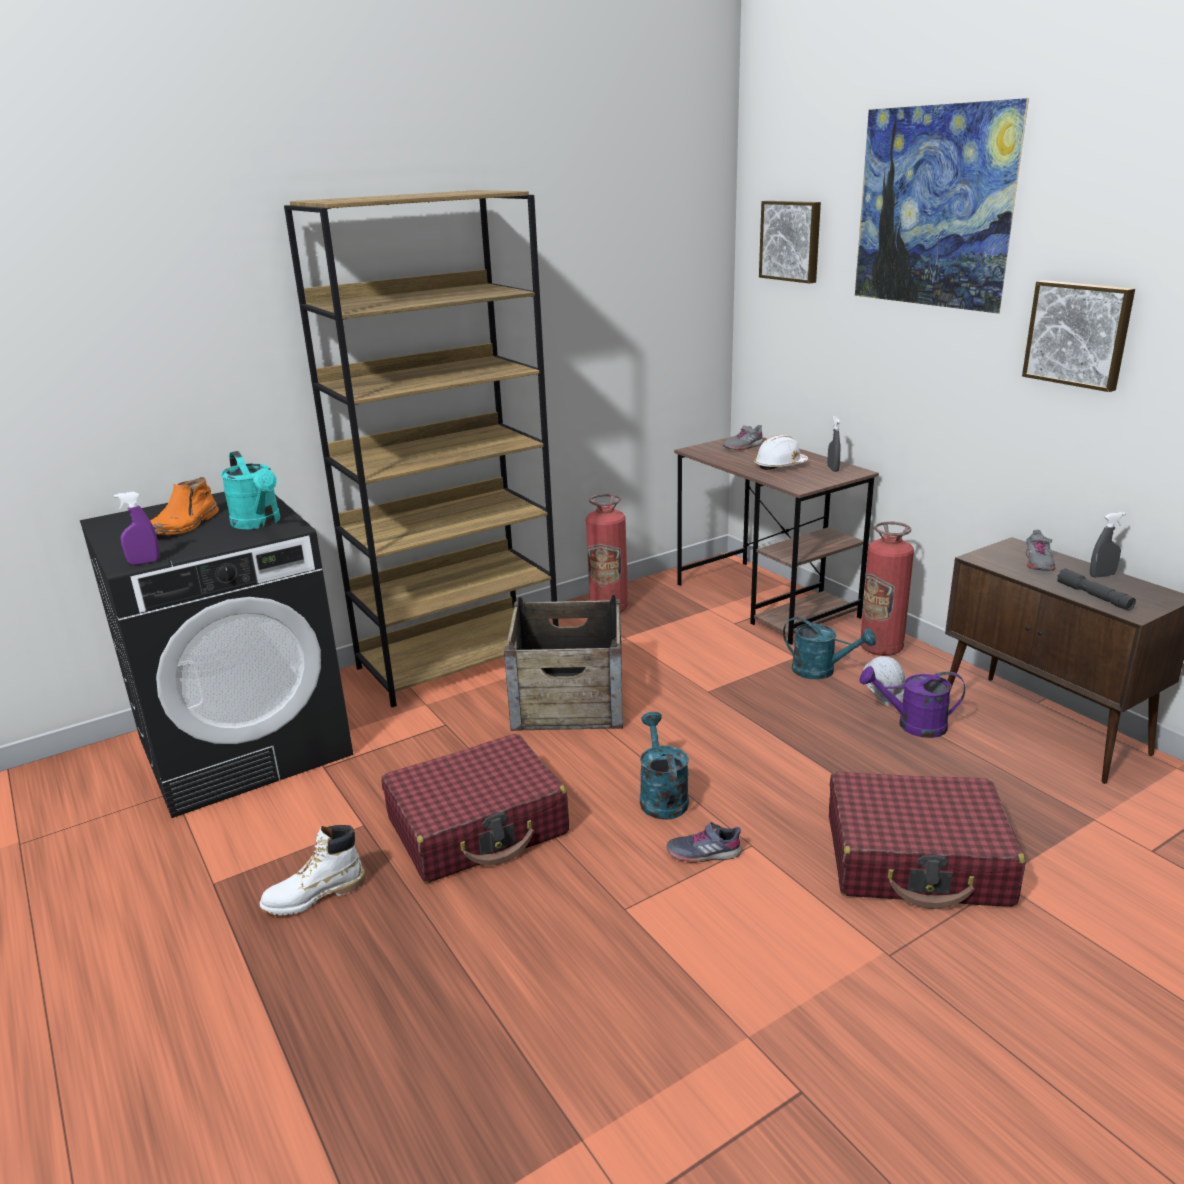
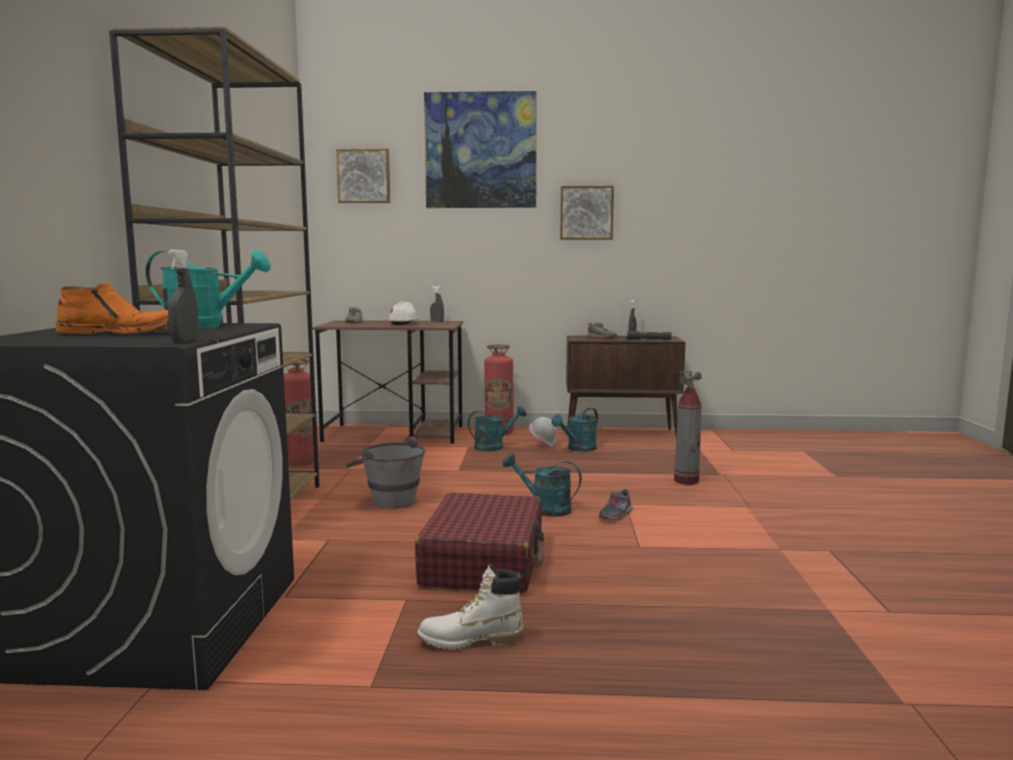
camera: 55 degrees left, 15 degrees down
(144, 562) = (185, 341): purple spray bottle -> grey spray bottle
(183, 526) = (121, 333): orange boot -> orange boot turned 60 degrees counterclockwise
(314, 896) = (471, 640): white boot -> white boot turned 75 degrees clockwise
(569, 700) = (387, 500): crate -> grey bucket
(912, 725) = (578, 449): purple watering can -> turquoise watering can
(917, 860) = (686, 481): red suitcase -> fire extinguisher

